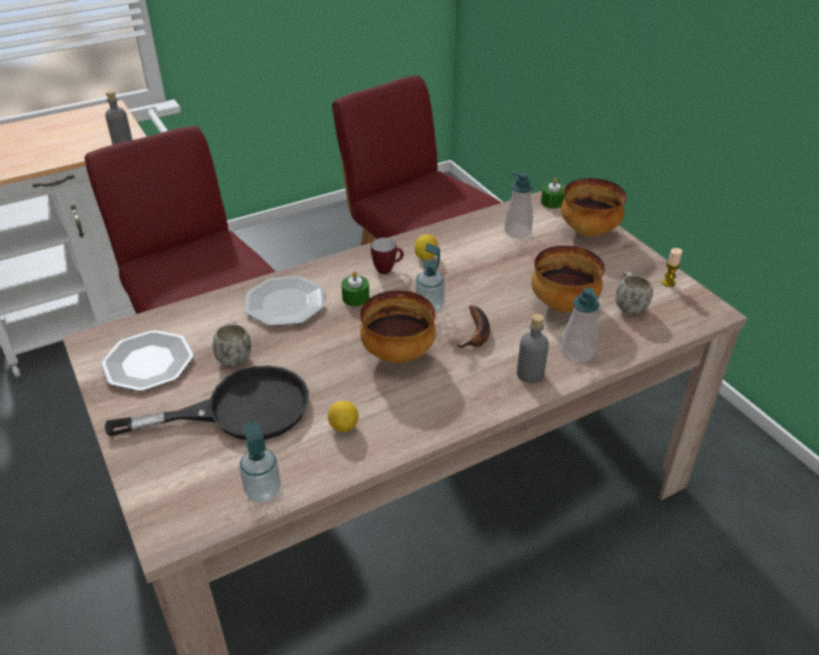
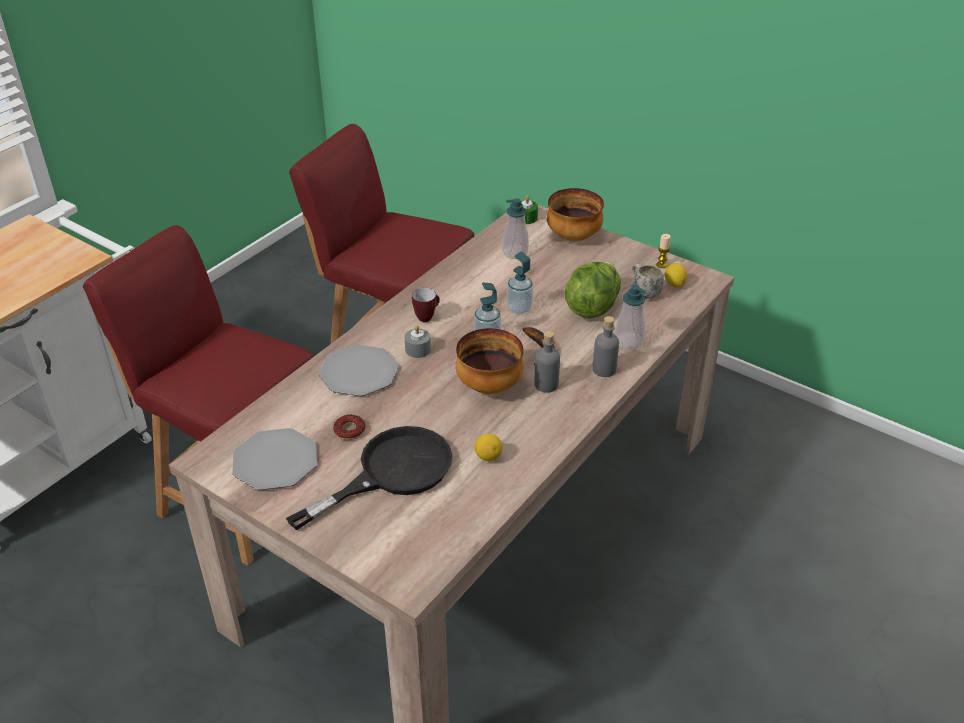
camera: 25 degrees left, 0 degrees up
(122, 142) = (75, 260): grey bottle -> grey bottle (546, 384)
(234, 356) = (349, 430): white mug -> donut
(263, 491) = (461, 526): soap dispenser -> soap dispenser (519, 308)
(355, 297) = (418, 349): green candle -> grey candle
(426, 257) = (452, 296): lemon -> lemon (674, 284)
(562, 305) = (592, 306): bowl -> lettuce

